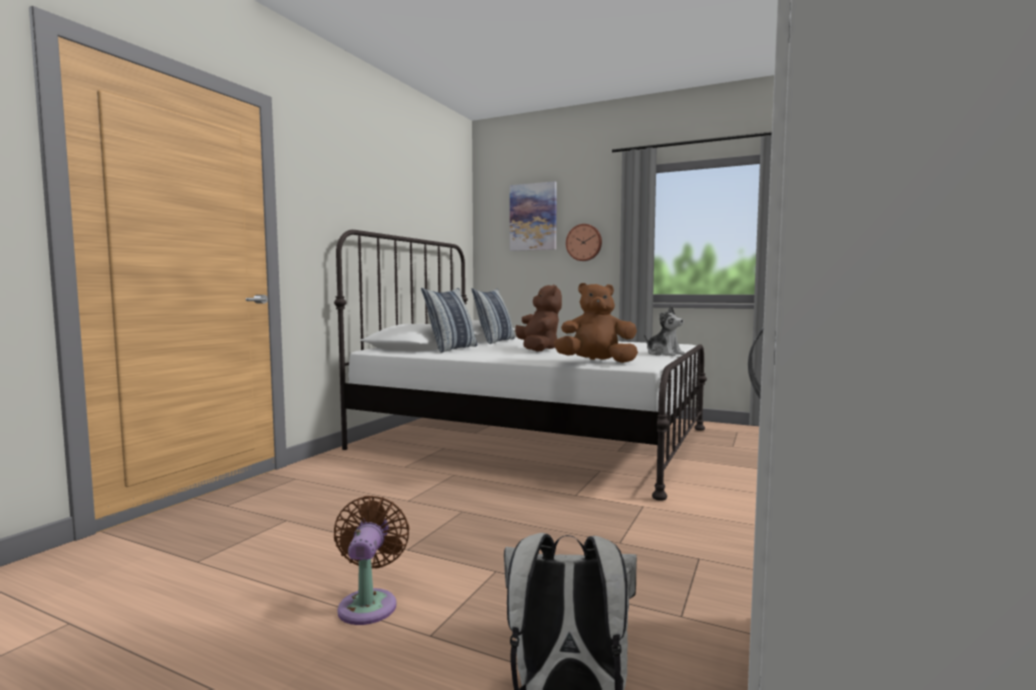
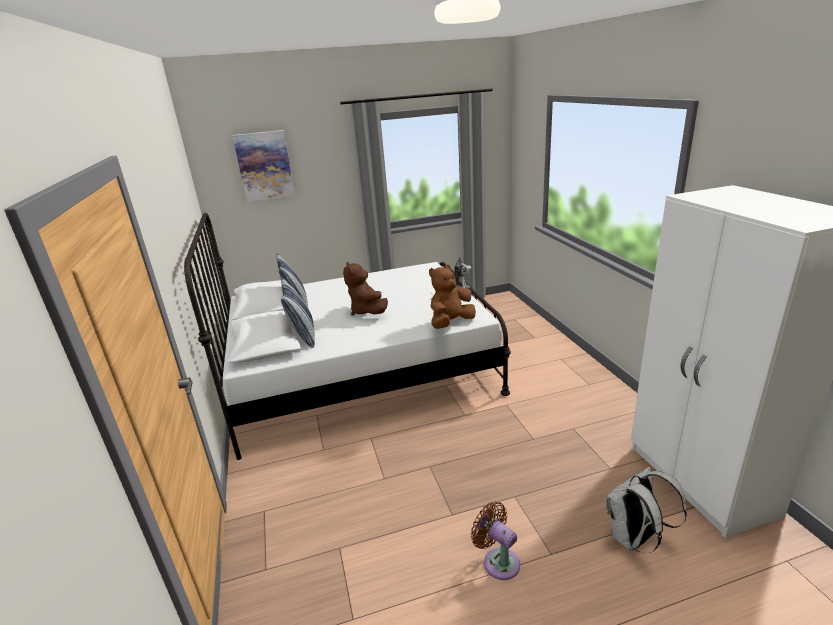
camera: 40 degrees left, 20 degrees up
(538, 349) = (367, 311): brown plush toy -> brown plush toy turned 150 degrees counterclockwise
(584, 242) = (321, 186): wall clock -> none

